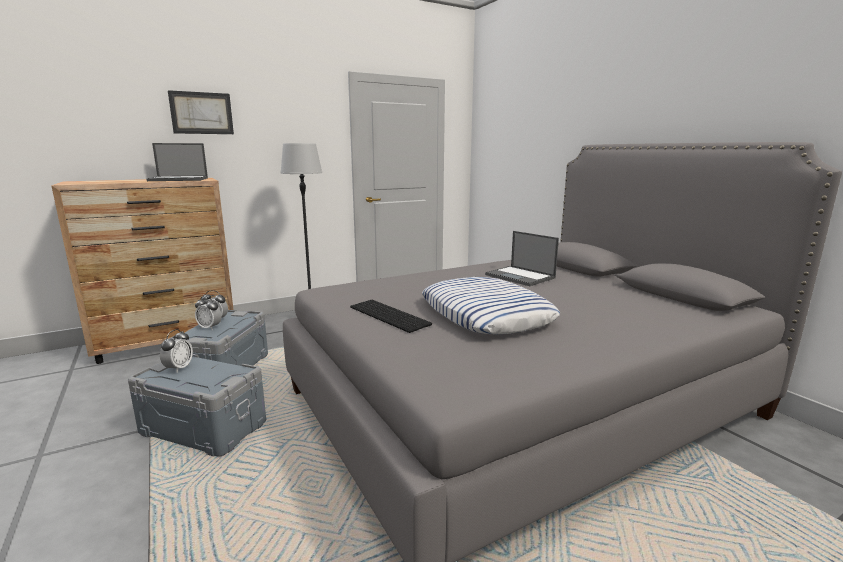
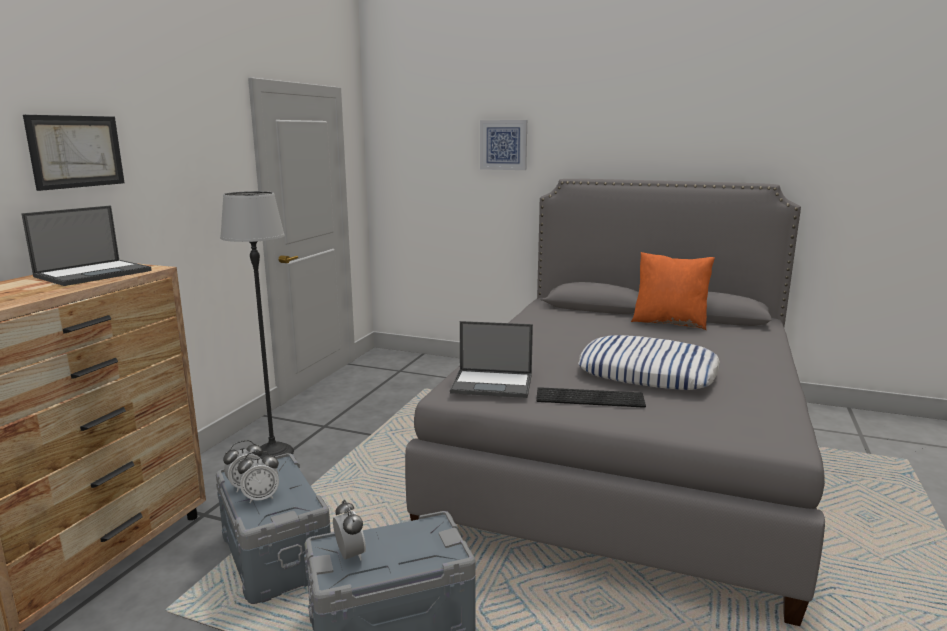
camera: 40 degrees left, 0 degrees up
(521, 276) = (582, 328): laptop -> laptop (493, 384)
(552, 117) = (503, 145): none -> picture
(618, 289) = (669, 322): none -> orange pillow

